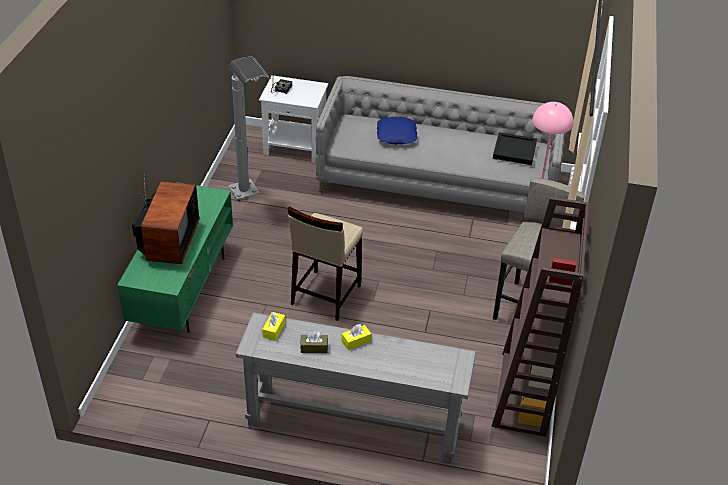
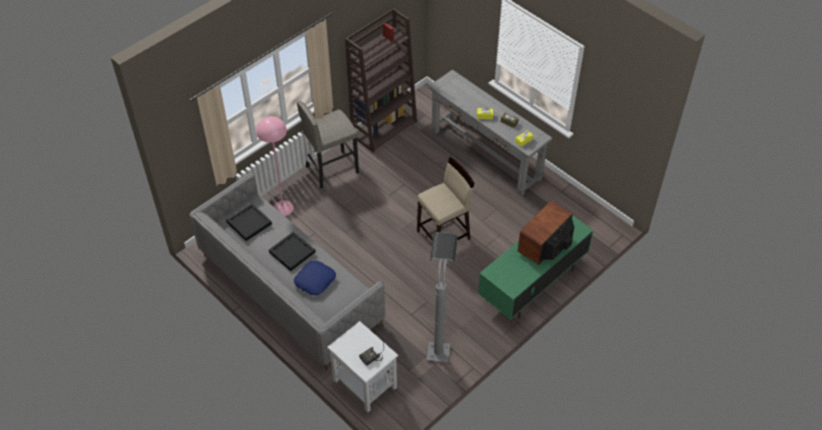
camera: 145 degrees left, 10 degrees up
(443, 145) = (292, 252): none -> black tray

